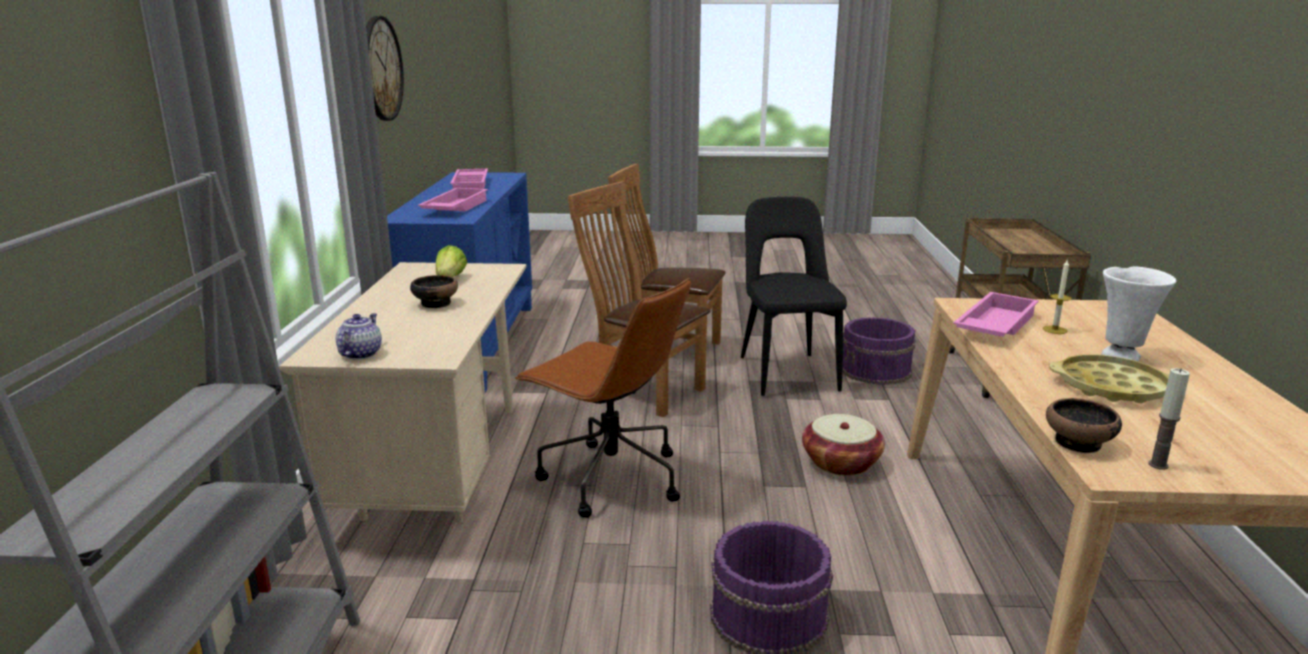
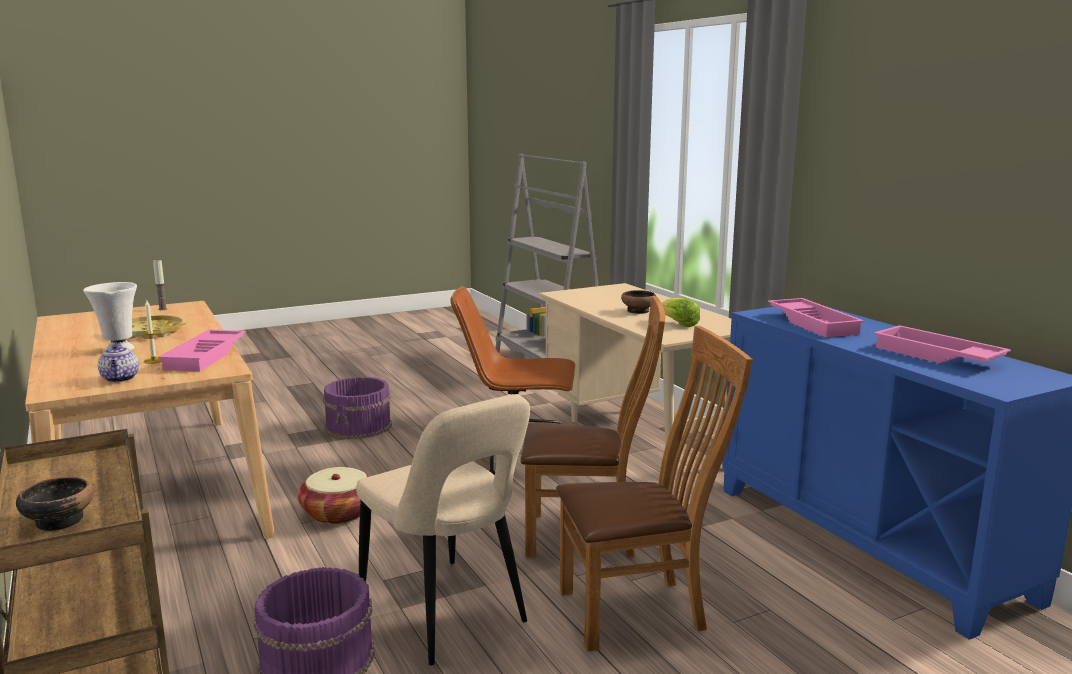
camera: 150 degrees right, 5 degrees down
(360, 354) = (602, 290): teapot -> teapot (120, 379)
(381, 69) = (881, 161): wall clock -> none
(786, 372) = (446, 614): black chair -> beige chair
(1079, 443) = (196, 310): bowl -> bowl (59, 521)

